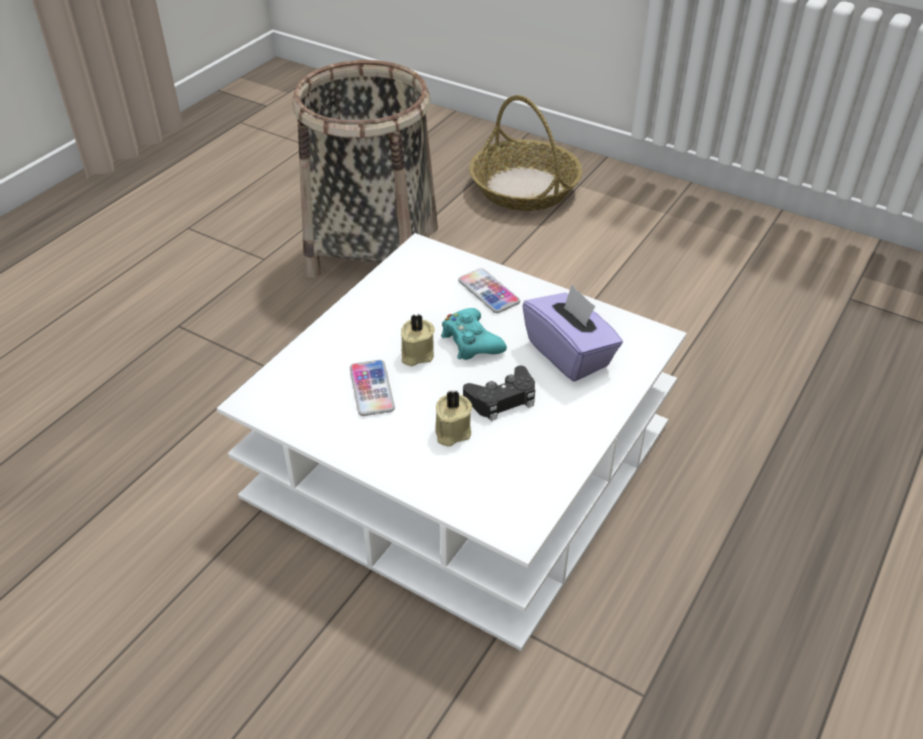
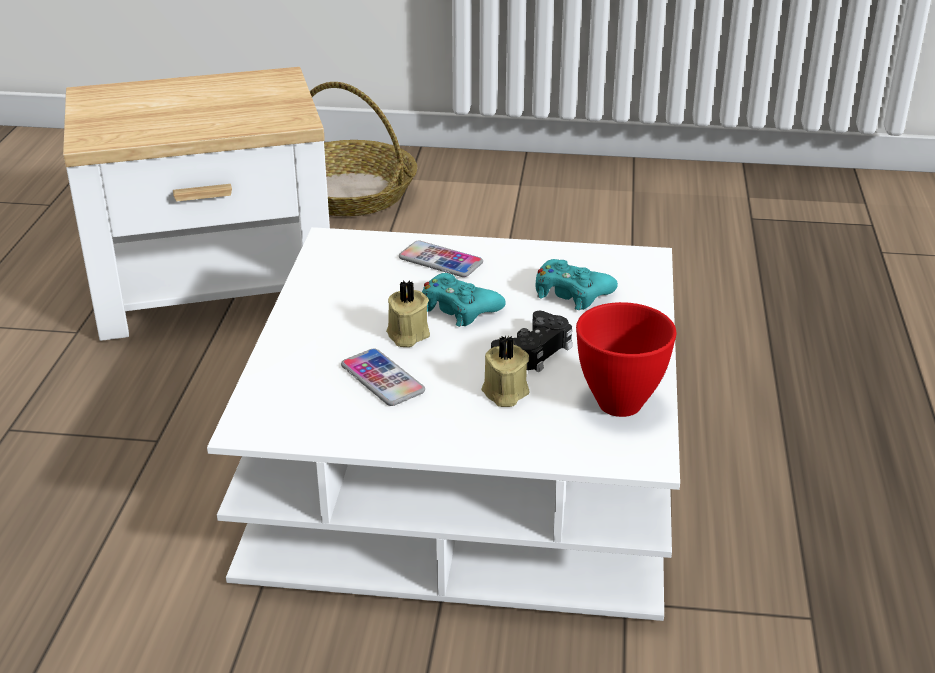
camera: 25 degrees left, 10 degrees down
(374, 250) = (214, 291): basket -> side table
(532, 474) = (620, 405): none -> red bowl
(569, 354) = (571, 293): purple tissue box -> turquoise game controller

